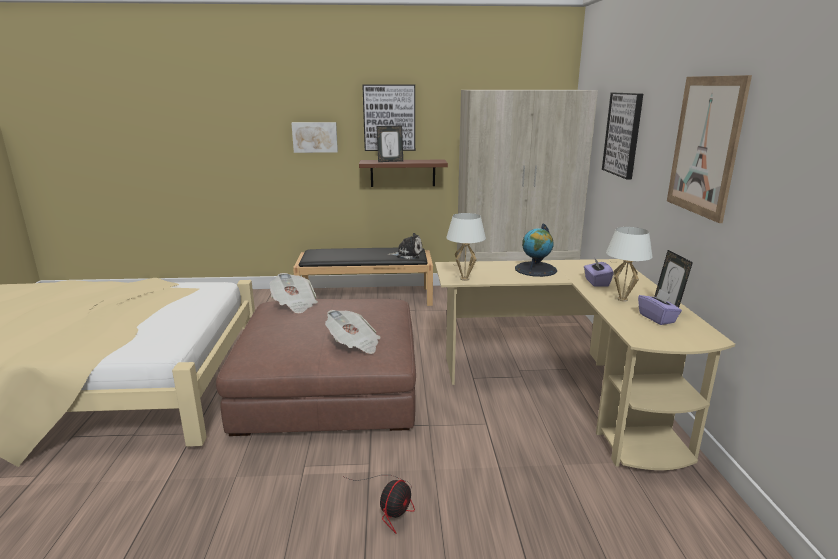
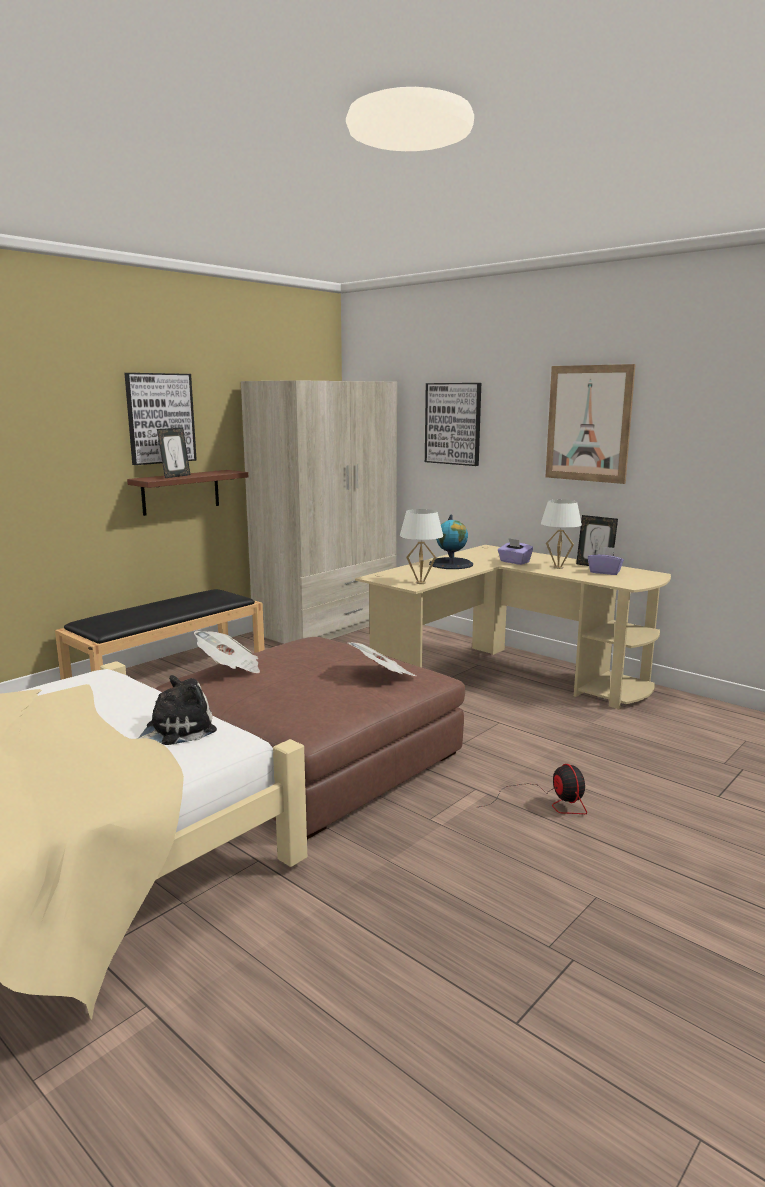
camera: 45 degrees left, 5 degrees down
(315, 137) = (63, 449): picture -> none
(407, 254) = (221, 597): plush toy -> plush toy (176, 730)

